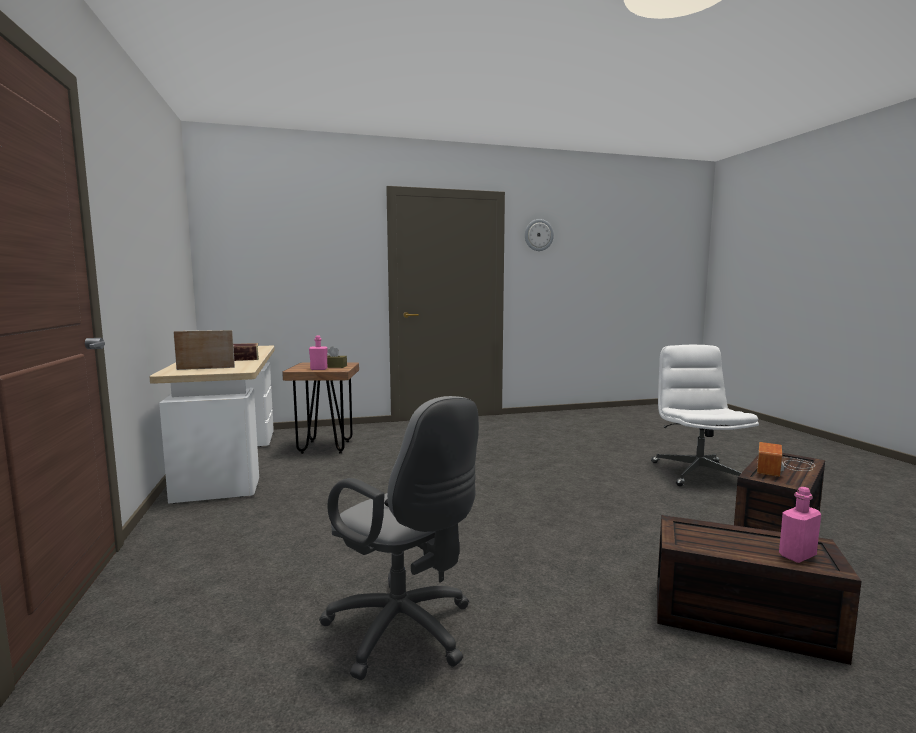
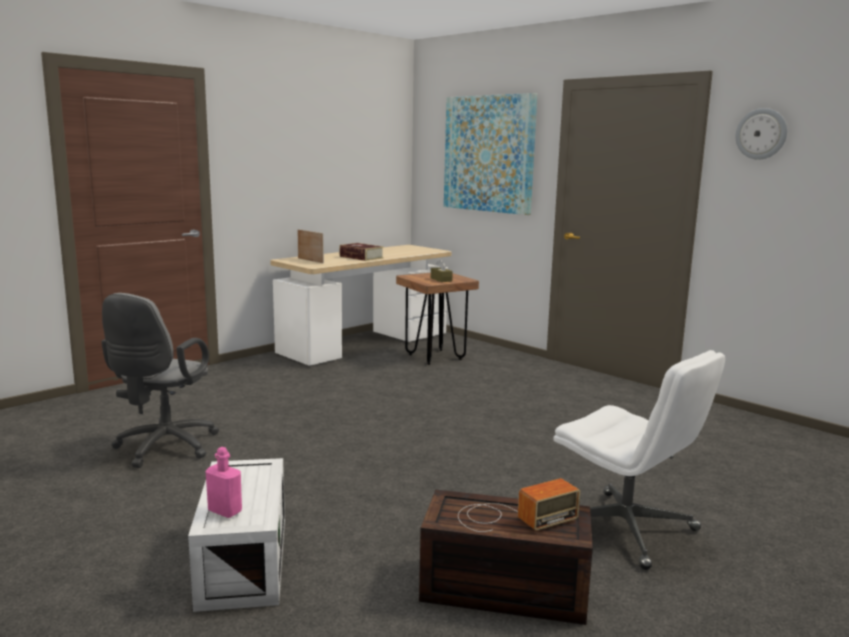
camera: 60 degrees right, 5 degrees up
(307, 247) = (488, 154): none -> picture
(319, 369) = (421, 279): pink bottle -> none
(697, 473) = (626, 529): white office chair -> white office chair turned 75 degrees clockwise
(739, 619) = (241, 560): brown storage box -> white storage box
(784, 467) = (512, 517): radio -> radio turned 150 degrees clockwise

